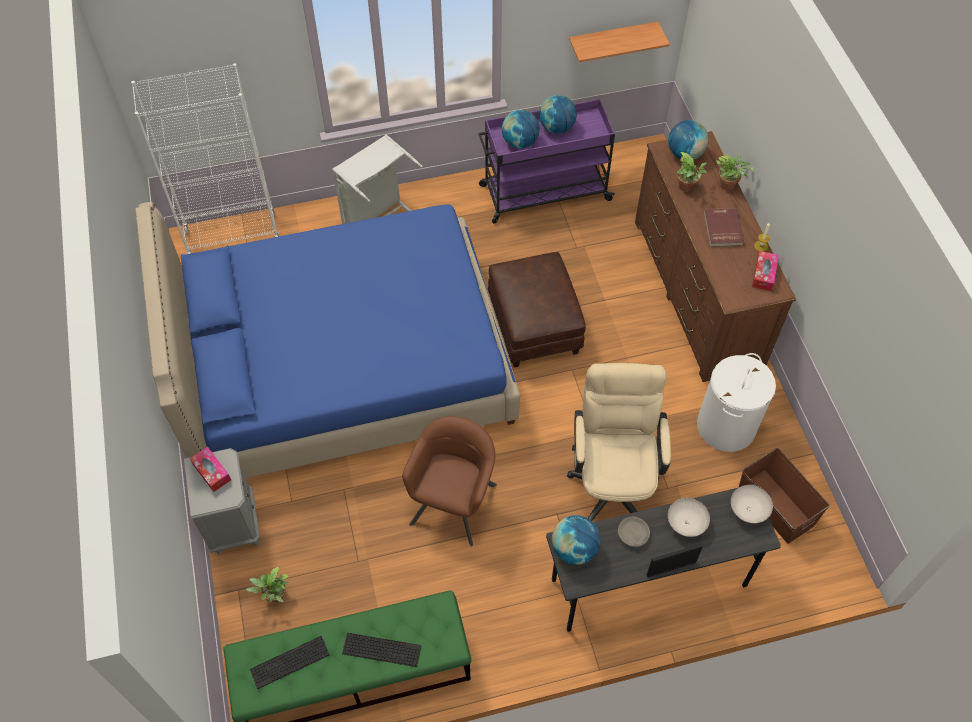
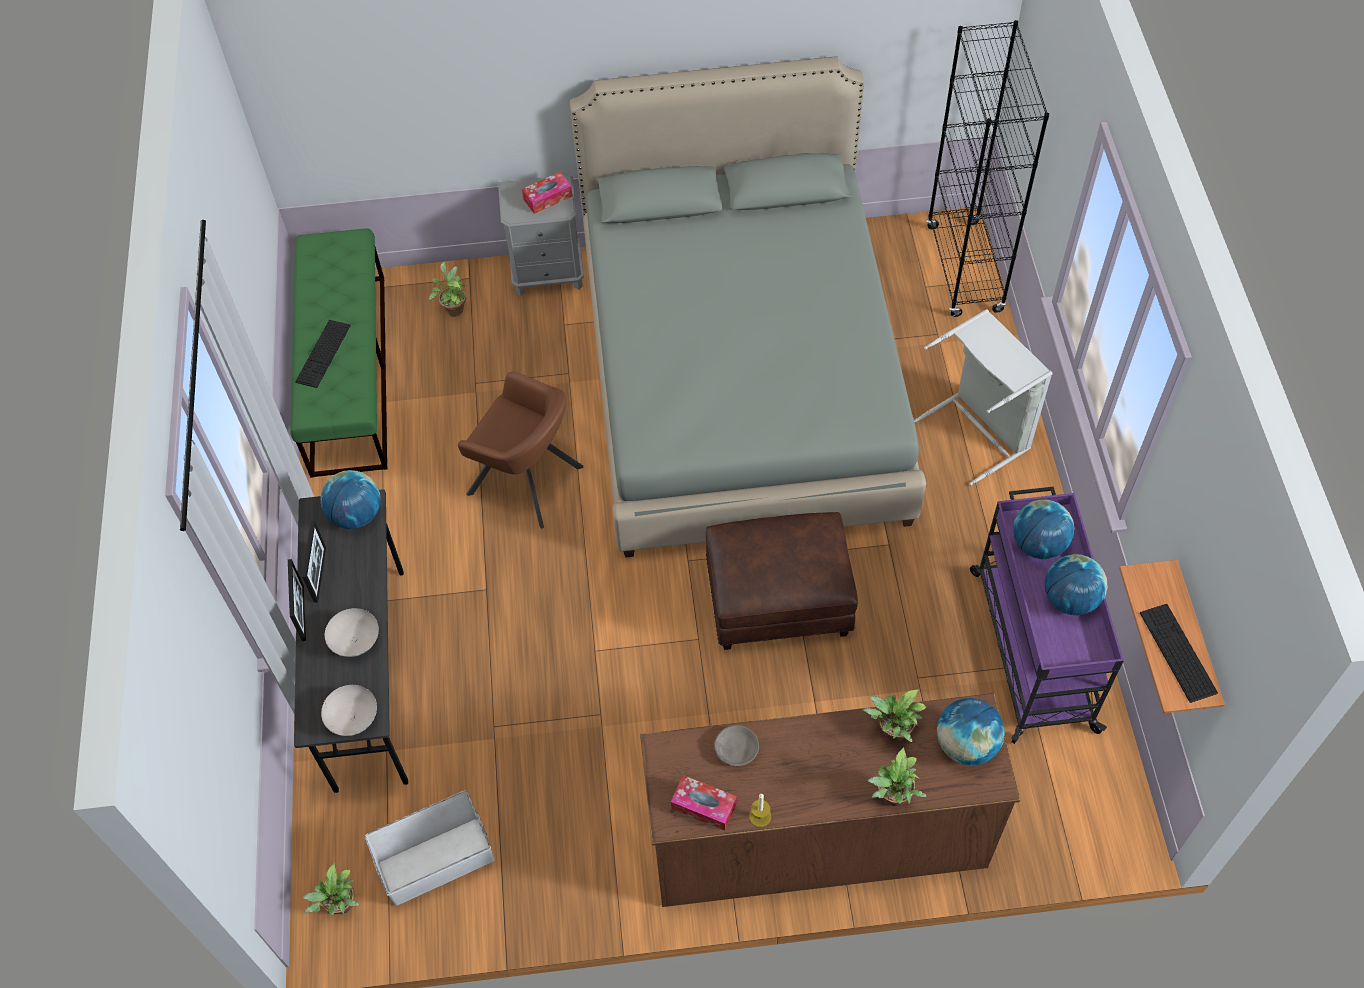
camera: 100 degrees right, 0 degrees up
(232, 235) = (964, 269): white bookcase -> black bookcase
(290, 662) = (334, 278): keyboard -> keyboard (1178, 652)
(344, 366) = (741, 380): blue bed -> grey bed
(613, 480) = (519, 661): beige office chair -> none
(633, 535) = (357, 579): grey bowl -> grey bowl (735, 749)
(634, 564) = (320, 574): none -> picture frame
(722, 229) = (801, 766): red book -> none
(726, 426) = (572, 825): white laundry basket -> none
(776, 505) = (437, 862): brown storage box -> white storage box
(826, 561) = (340, 907): none -> potted plant

